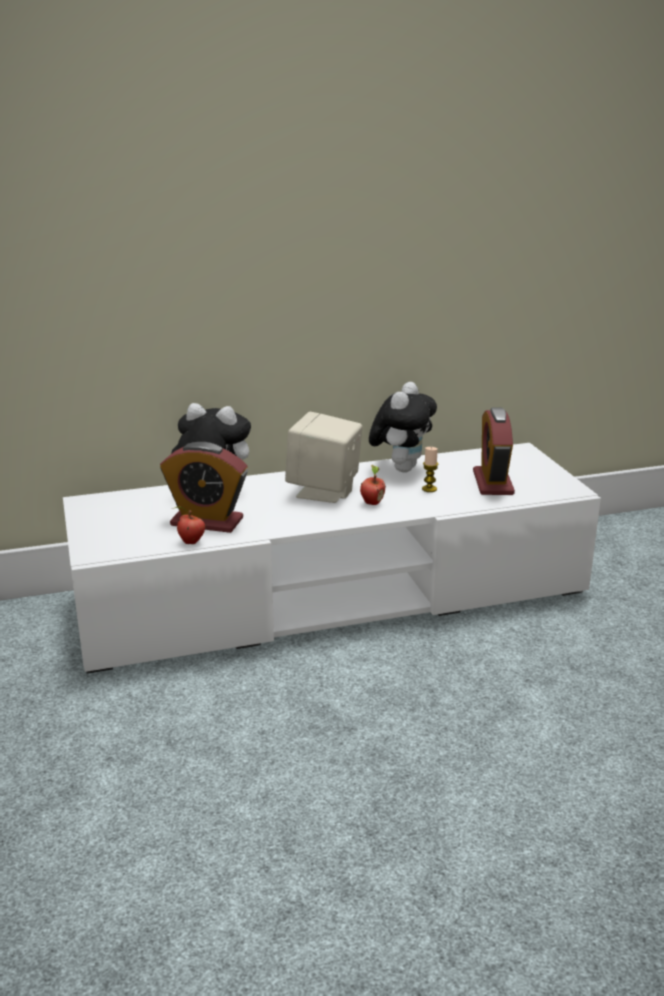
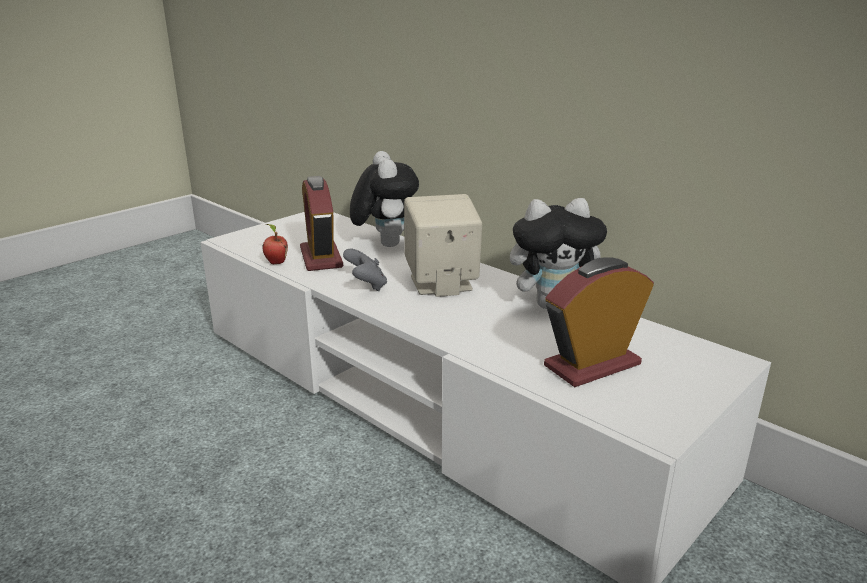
camera: 60 degrees right, 0 degrees up
(293, 517) = (366, 286): none -> grey game controller
(372, 502) = (442, 311): apple -> none
(429, 489) = (517, 331): candle -> none

